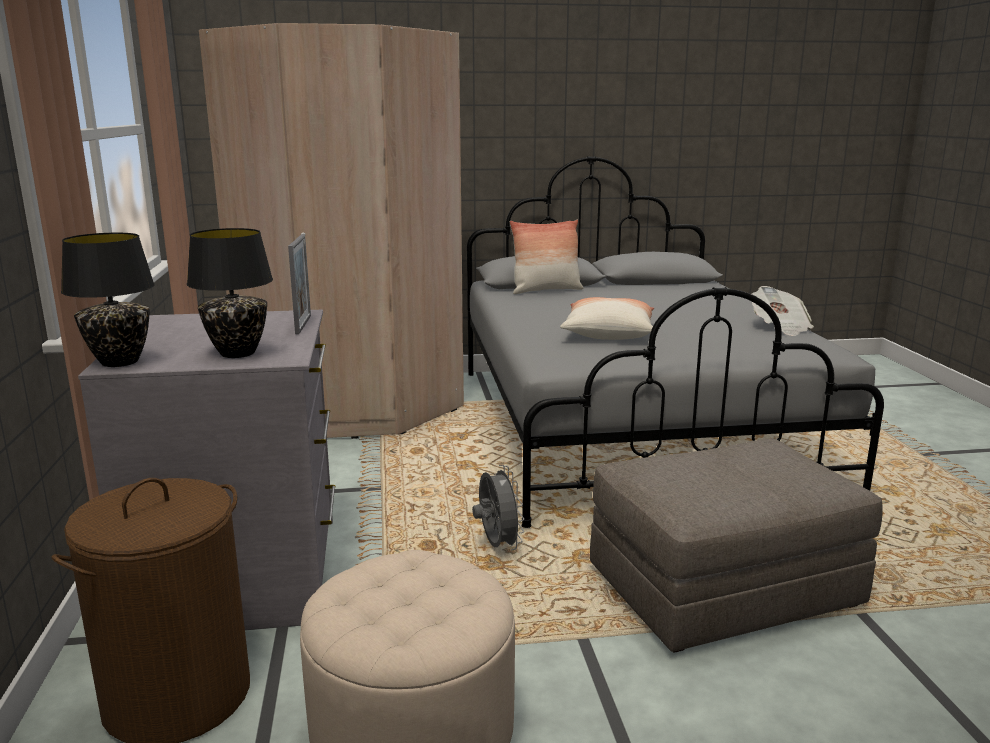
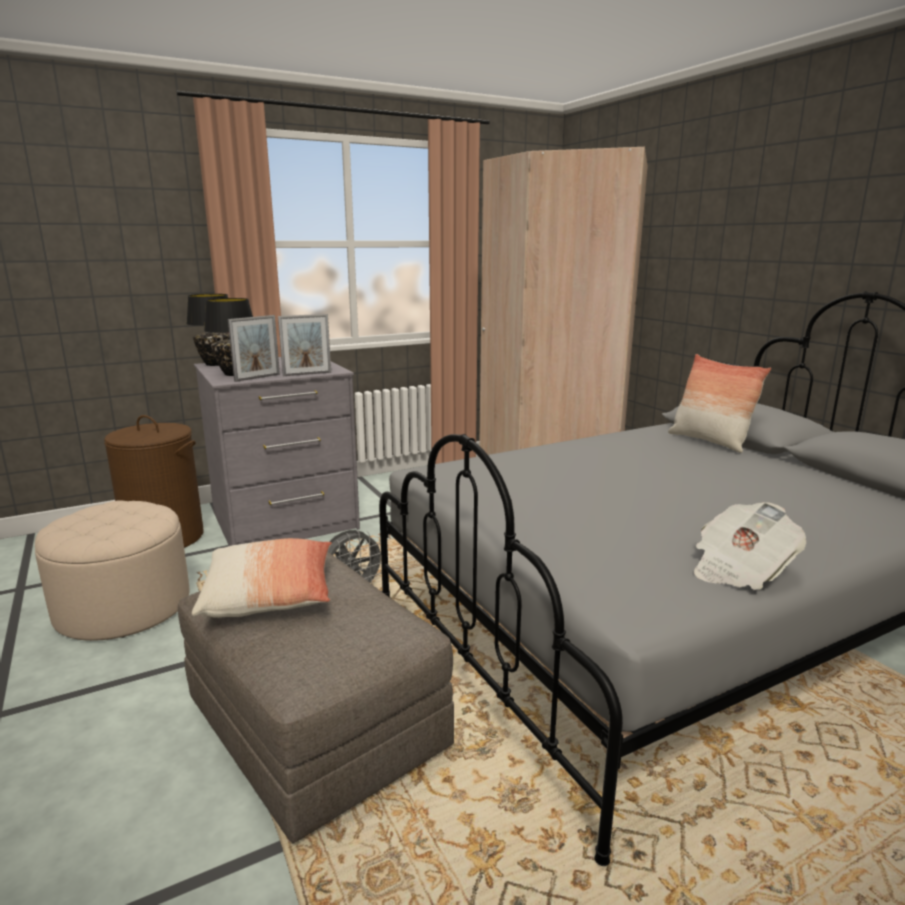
camera: 70 degrees right, 0 degrees up
(289, 344) = (257, 377): none -> picture frame
(608, 333) = (566, 480): pillow -> pillow (270, 596)

